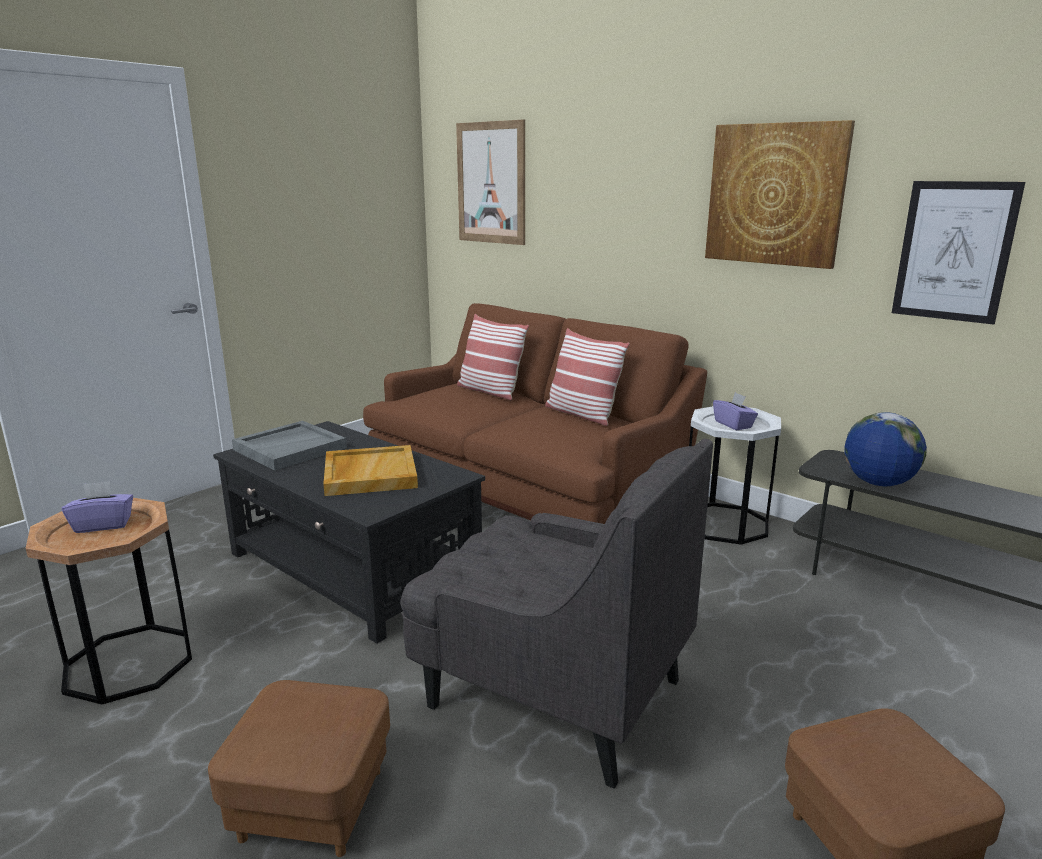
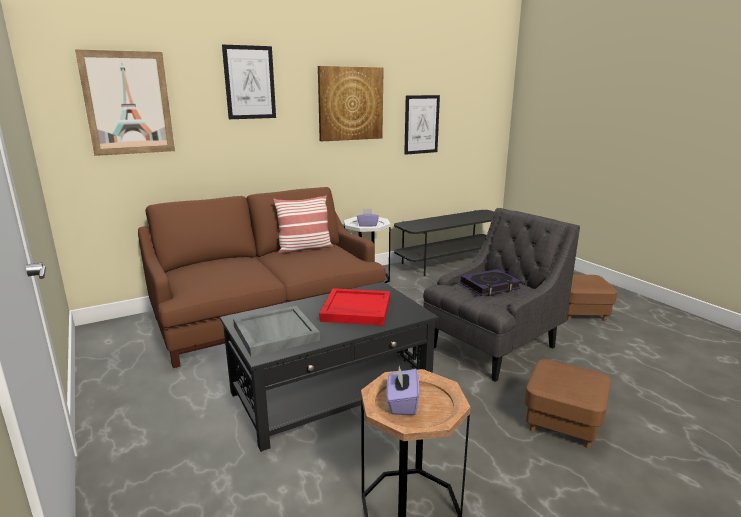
camera: 70 degrees left, 0 degrees up
(369, 474) = (356, 309): beige tray -> red tray
(490, 391) = (223, 262): pillow -> none
(531, 560) = (490, 286): none -> book
(615, 156) = (249, 82): none -> picture
(878, 483) = (435, 225): globe -> none

